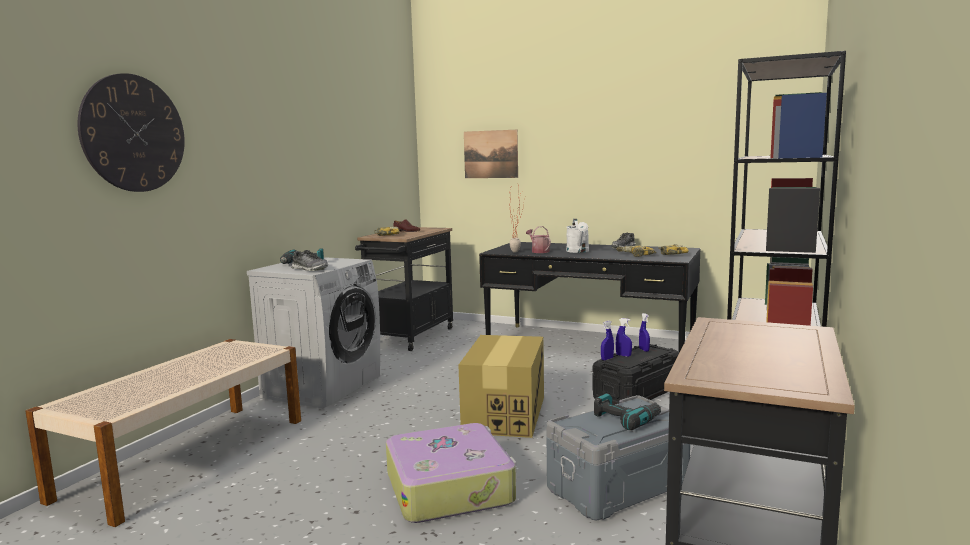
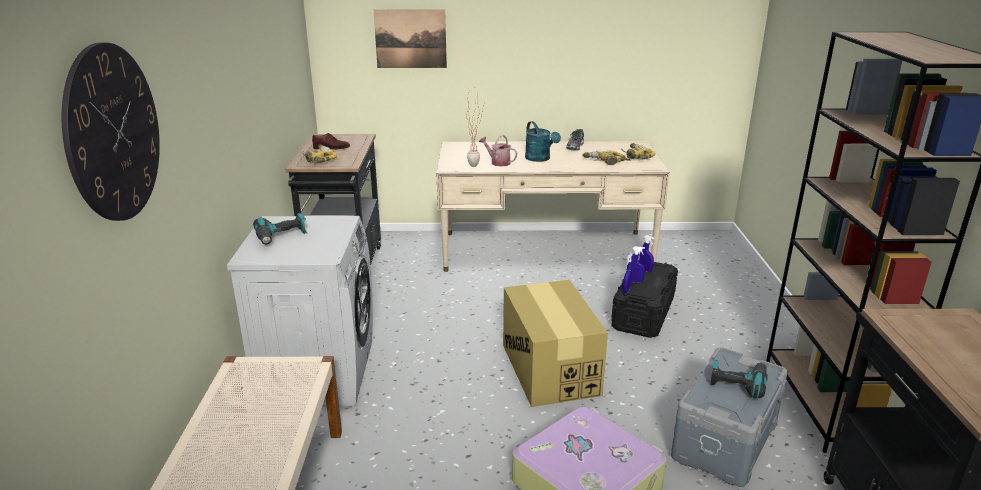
camera: 25 degrees left, 15 degrees up
(309, 269) = (314, 251): shoe -> none
(578, 251) = (540, 159): white watering can -> turquoise watering can
(589, 344) = (545, 251): black desk -> beige desk

